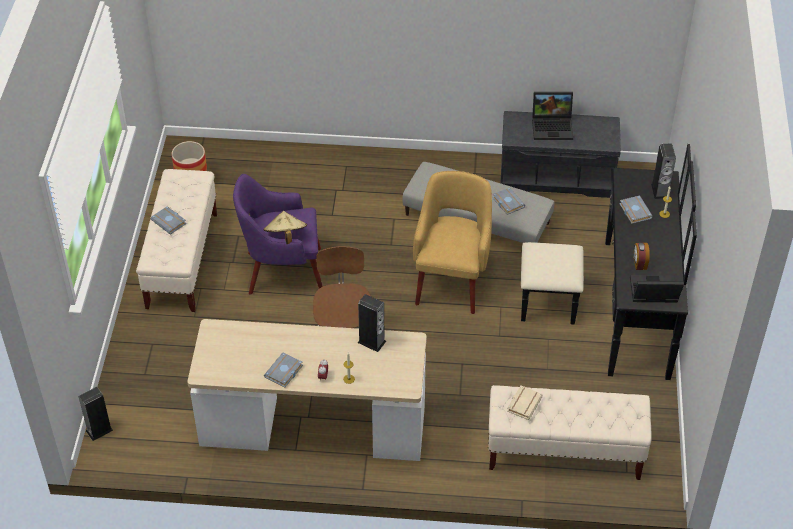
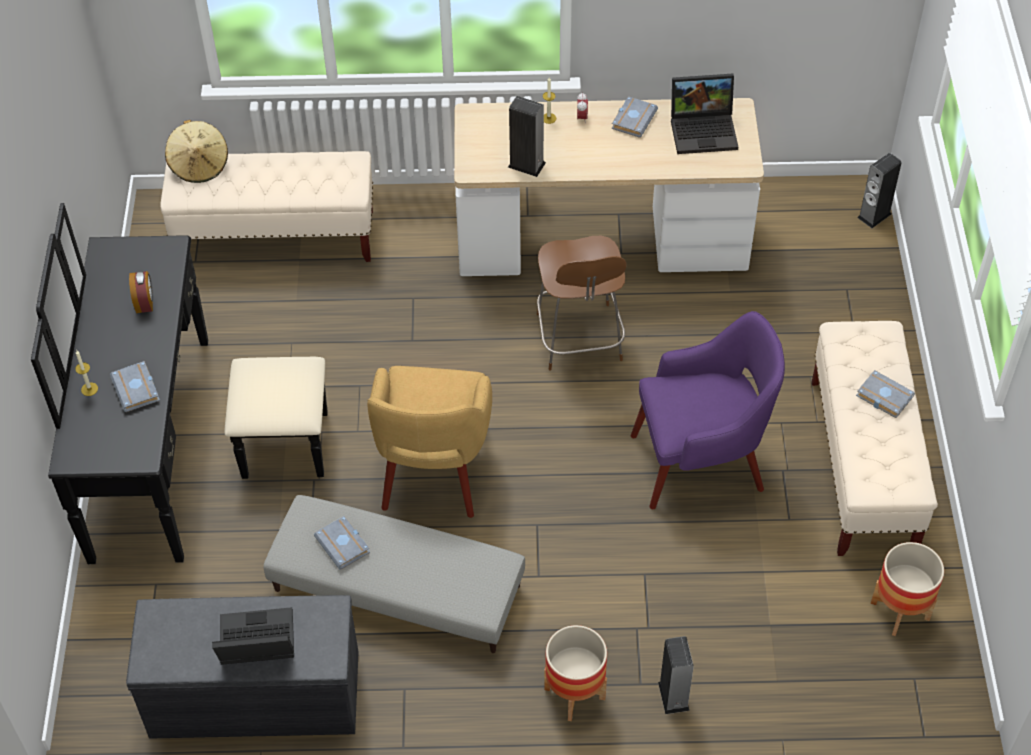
camera: 175 degrees right, 5 degrees up
(285, 237) = (692, 384): beige hat -> beige hat (199, 165)
(382, 164) = (574, 693): none -> planter
(523, 403) = (325, 179): beige book -> none
(652, 293) = (134, 258): laptop -> laptop (704, 130)
(660, 191) = (87, 431): speaker -> speaker (673, 696)

